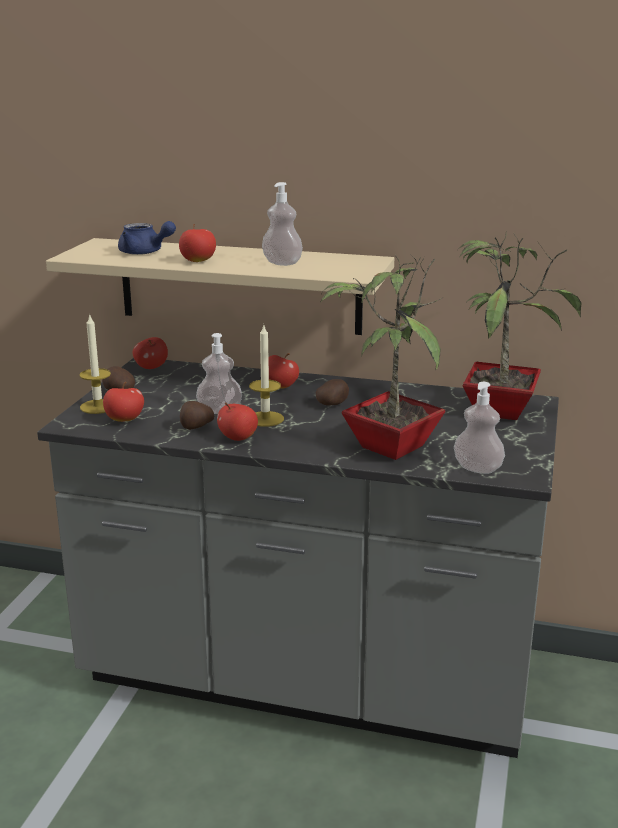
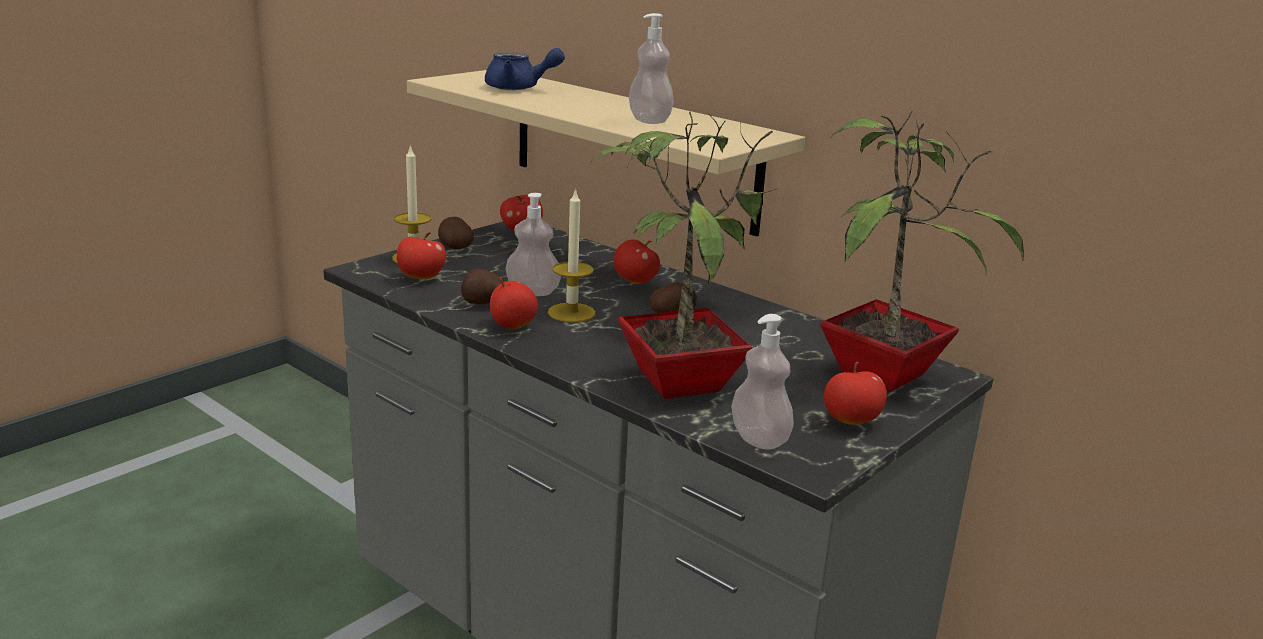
camera: 25 degrees right, 0 degrees up
(145, 252) = (519, 88): blue teapot -> blue teapot turned 45 degrees counterclockwise
(198, 261) = (558, 104): apple -> apple (851, 421)

